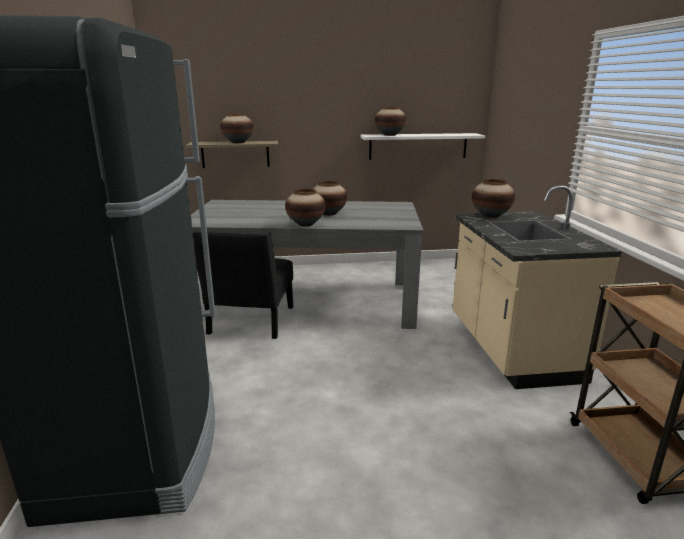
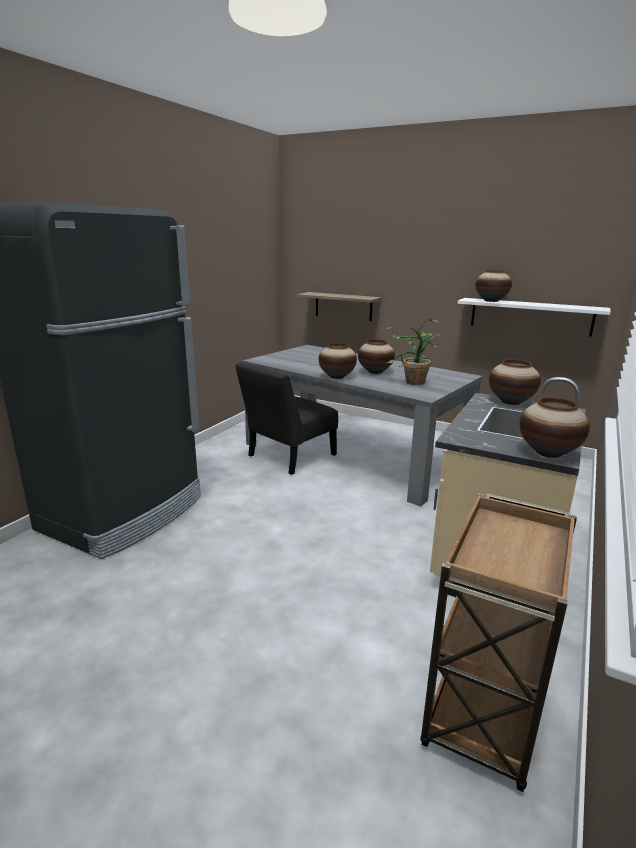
camera: 35 degrees right, 0 degrees up
(238, 142) = (341, 295): vase -> vase (547, 453)
(376, 217) = (411, 383): none -> potted plant

